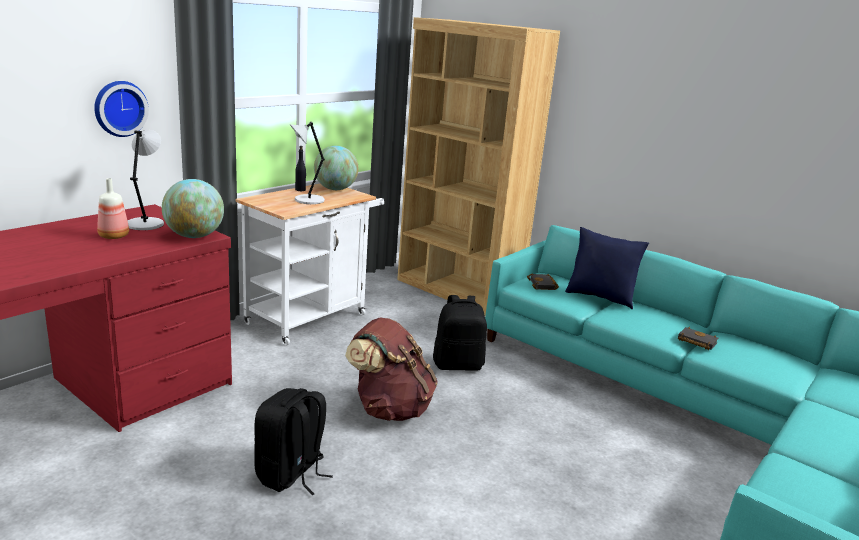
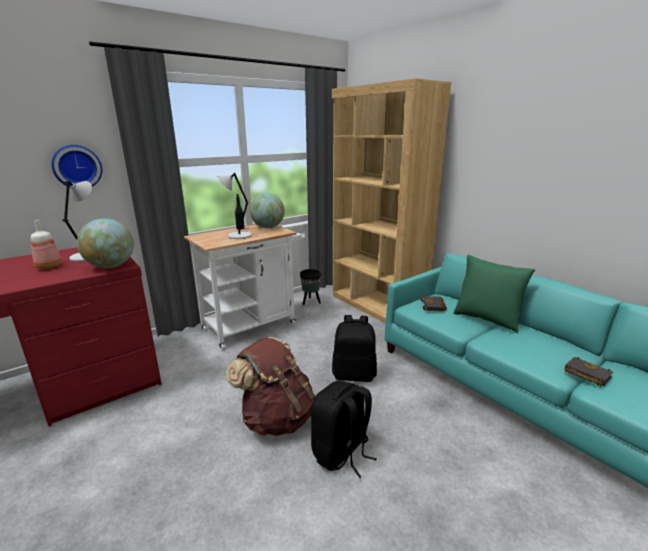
camera: 15 degrees right, 0 degrees up
(291, 474) = (154, 489): black backpack -> black backpack (341, 453)
(372, 287) = (311, 302): none -> black planter
(600, 297) = (486, 319): blue pillow -> green pillow

